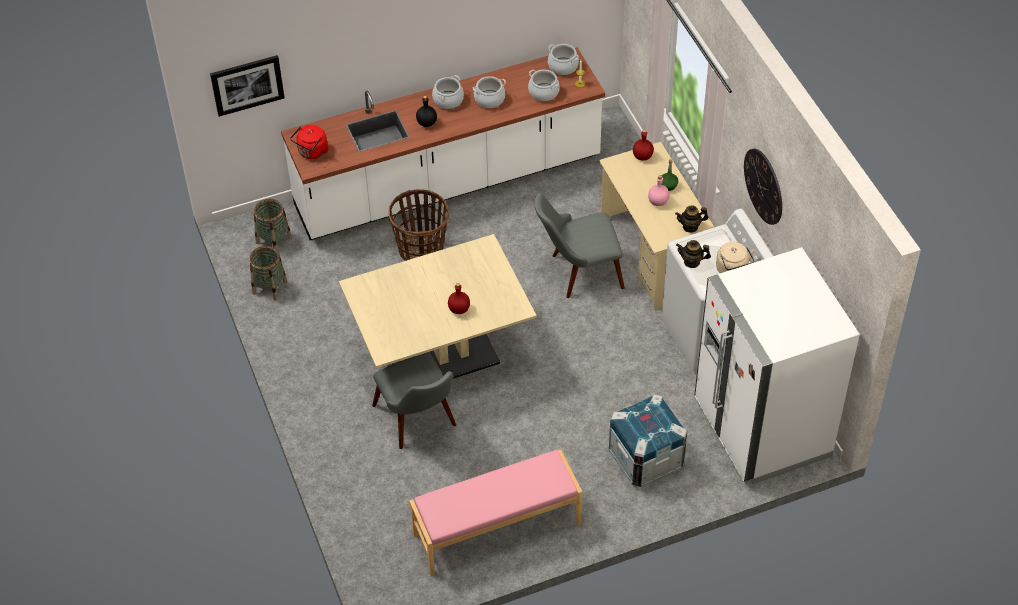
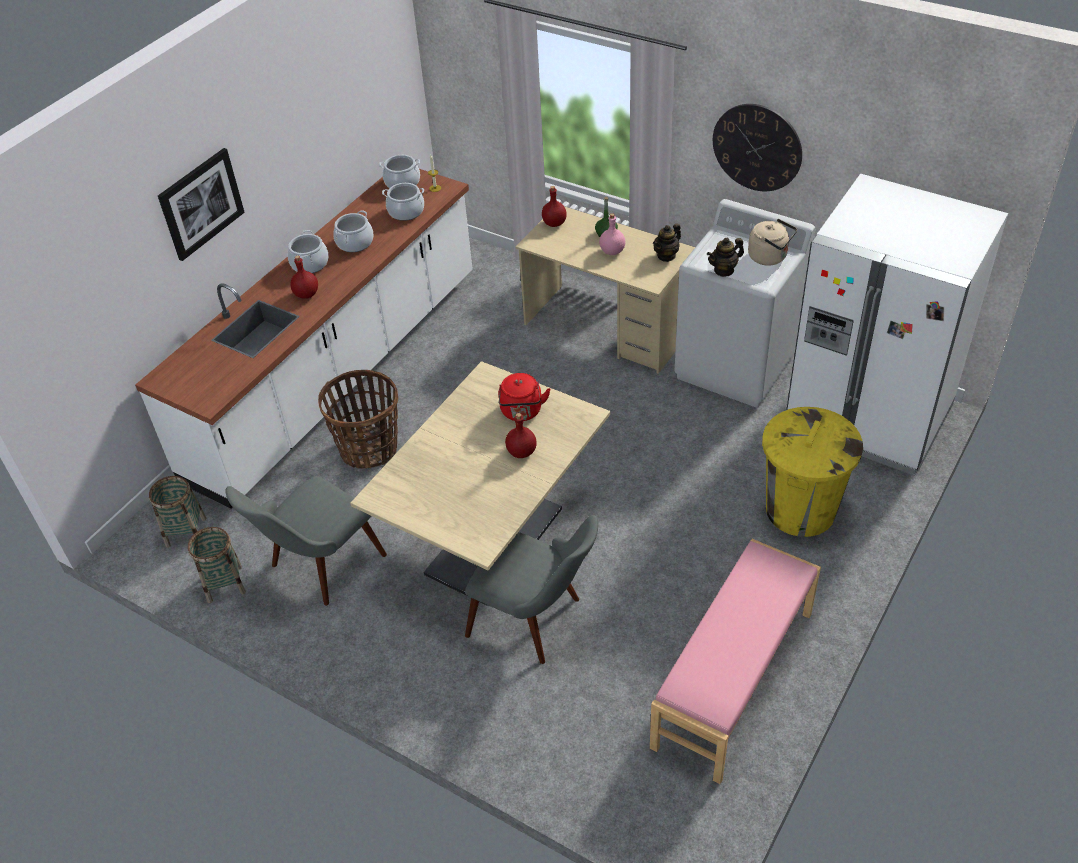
camera: 35 degrees left, 5 degrees down
(247, 84) = (73, 329): picture -> picture (201, 203)
(312, 152) = (195, 386): red kettle -> red kettle (522, 412)
(426, 122) = (306, 294): black bottle -> red bottle
(577, 273) = (552, 382): grey chair -> grey chair (318, 569)
(645, 459) = (800, 510): crate -> yellow trash can

